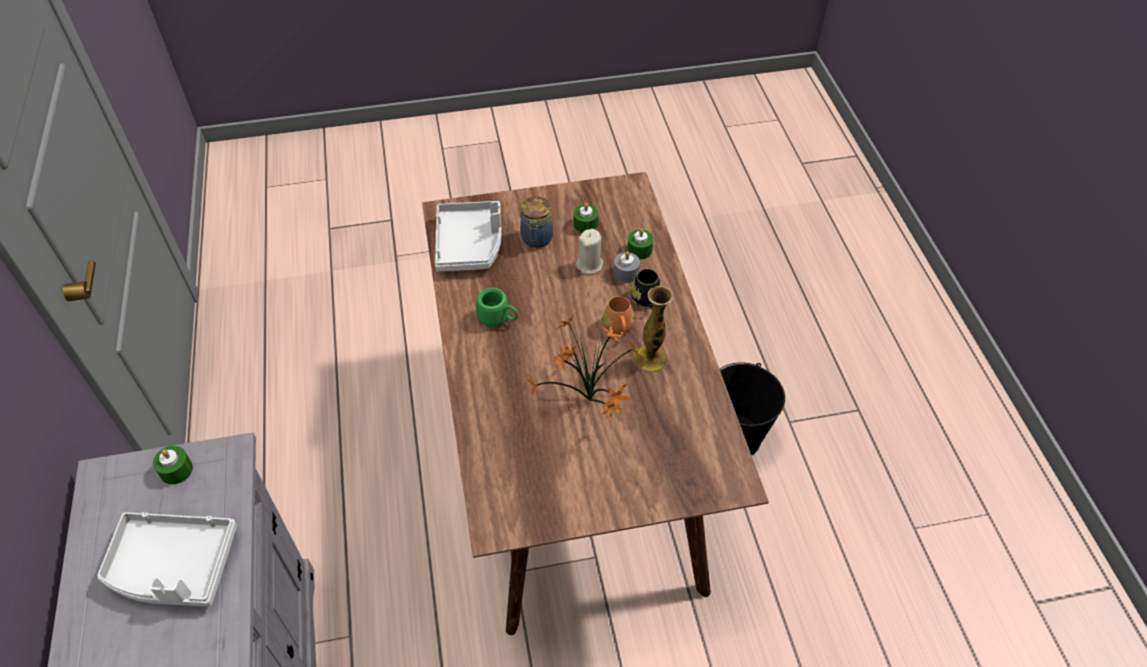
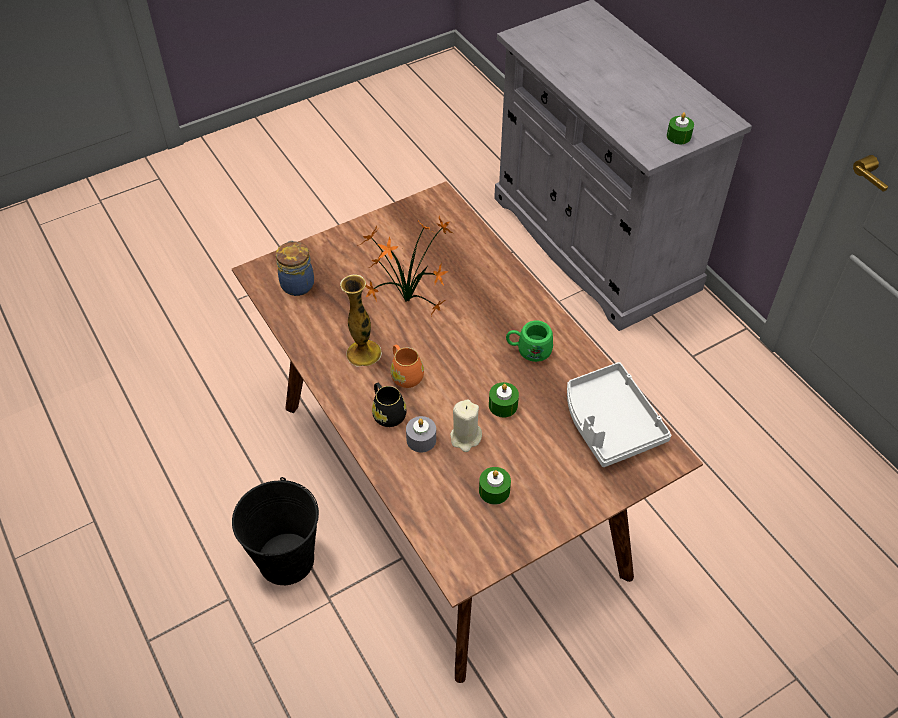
camera: 160 degrees right, 0 degrees up
(173, 566) = (626, 95): grey tray -> none
(536, 239) = (540, 453): jar -> jar (297, 283)
(639, 250) = (416, 474): green candle -> green candle (503, 405)

